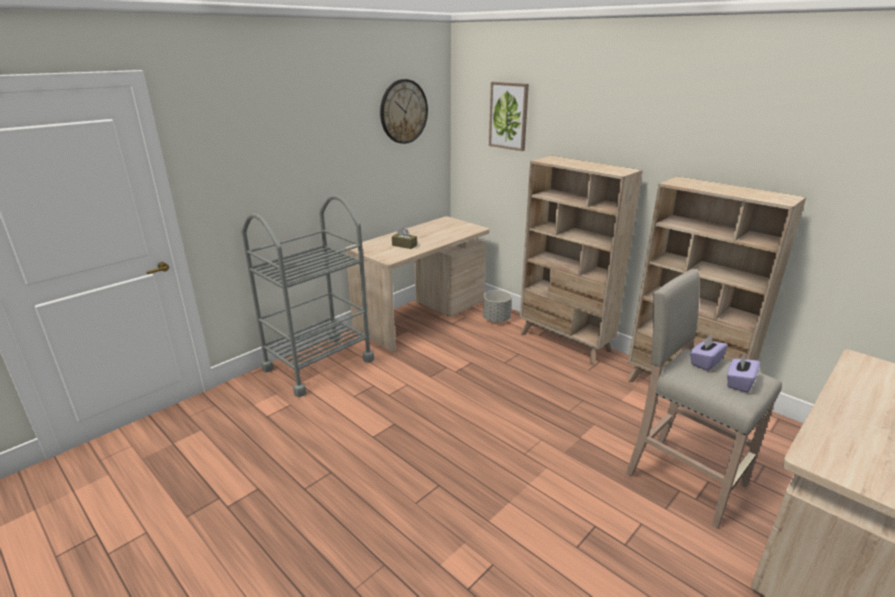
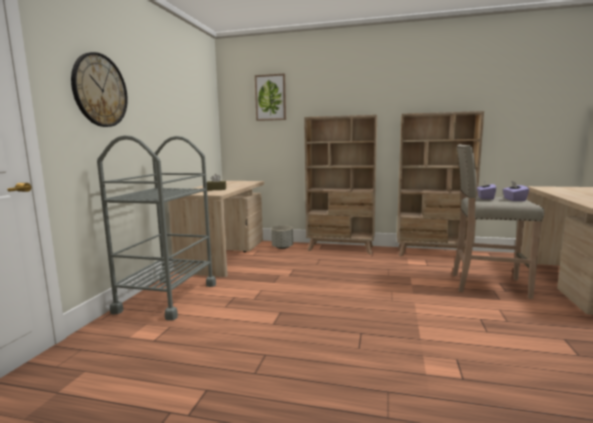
camera: 30 degrees left, 15 degrees down
(403, 111) = (195, 92): wall clock -> wall clock (100, 90)

